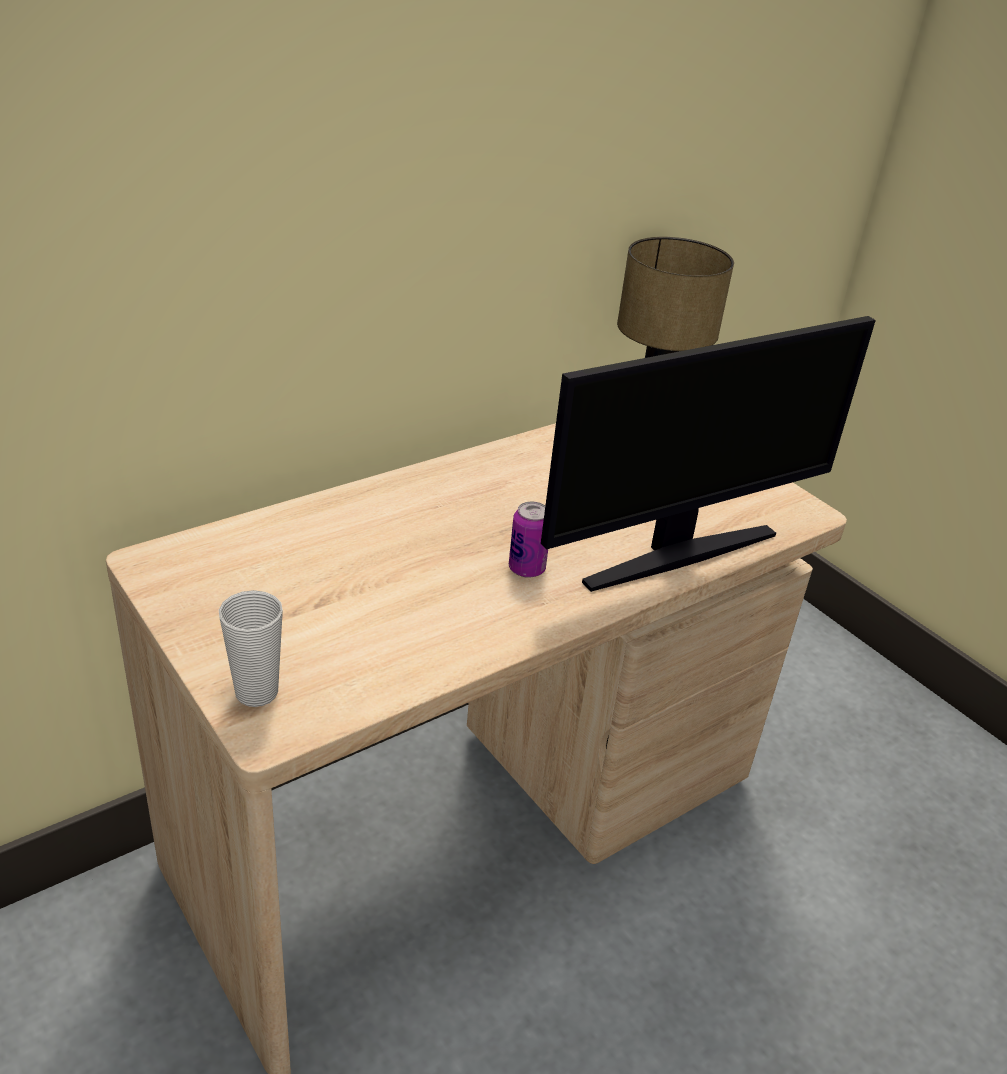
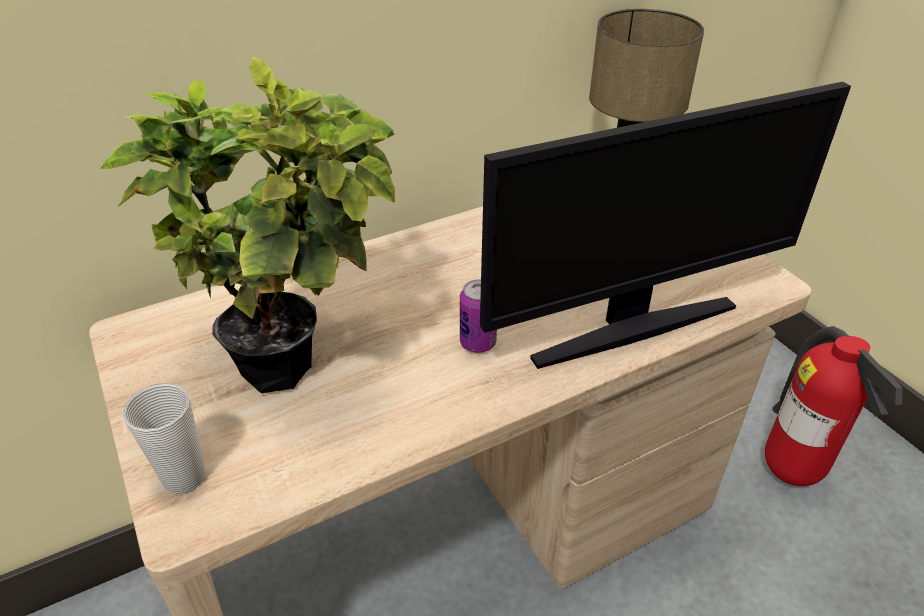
camera: 10 degrees right, 5 degrees up
(344, 588) = (297, 361): none -> potted plant
(830, 740) = (791, 473): none -> fire extinguisher

